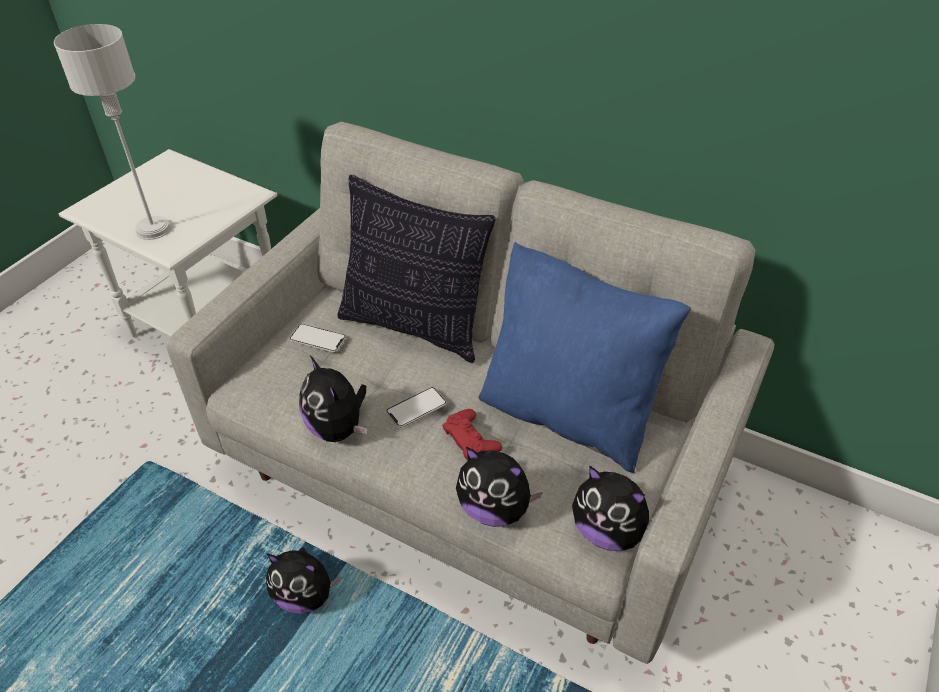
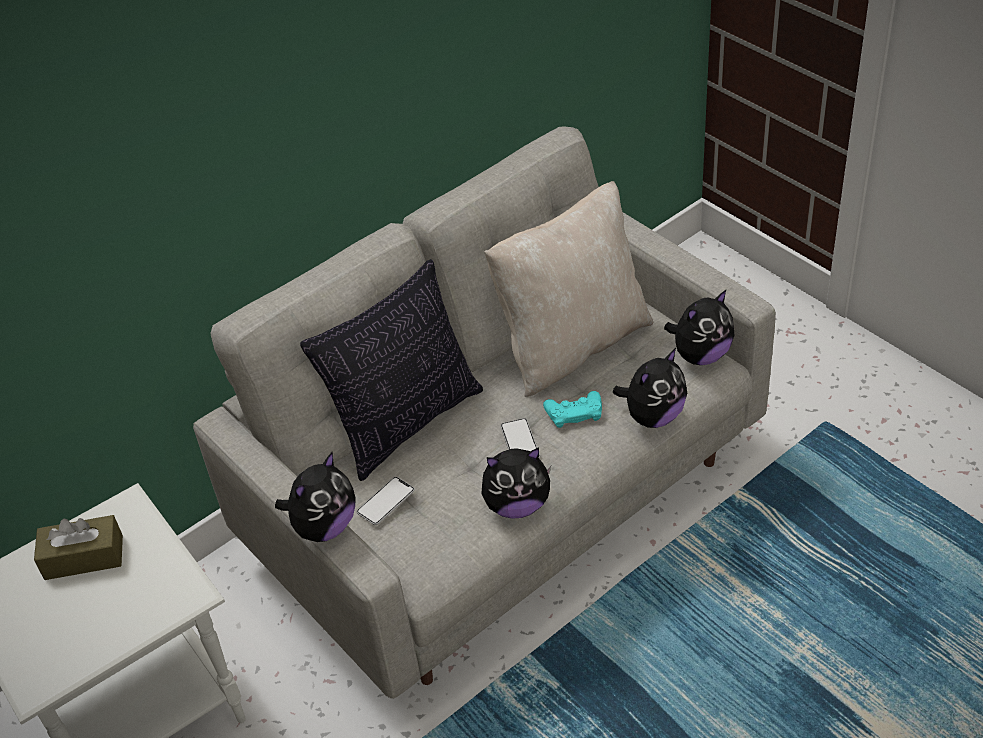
camera: 65 degrees left, 0 degrees up
(153, 228) = (134, 610): grey table lamp -> none
(199, 191) = (84, 557): none -> brown tissue box
(305, 595) = (591, 664): plush toy -> plush toy (324, 526)
(471, 439) = (574, 412): red game controller -> turquoise game controller
(568, 413) = (572, 344): blue pillow -> beige pillow

